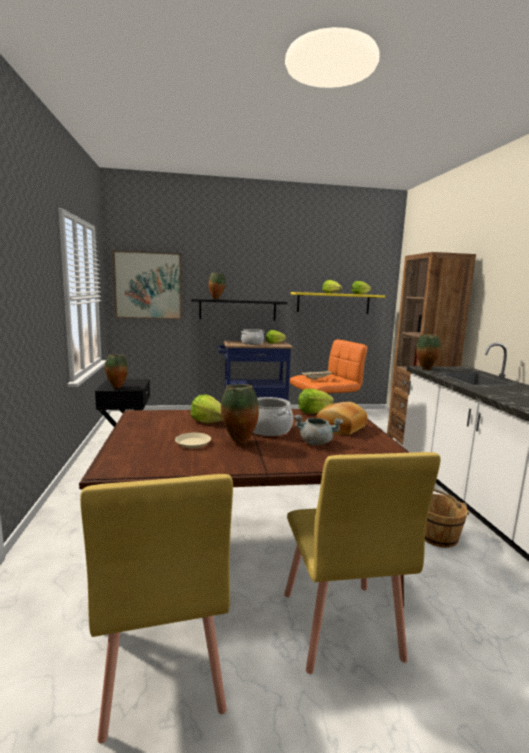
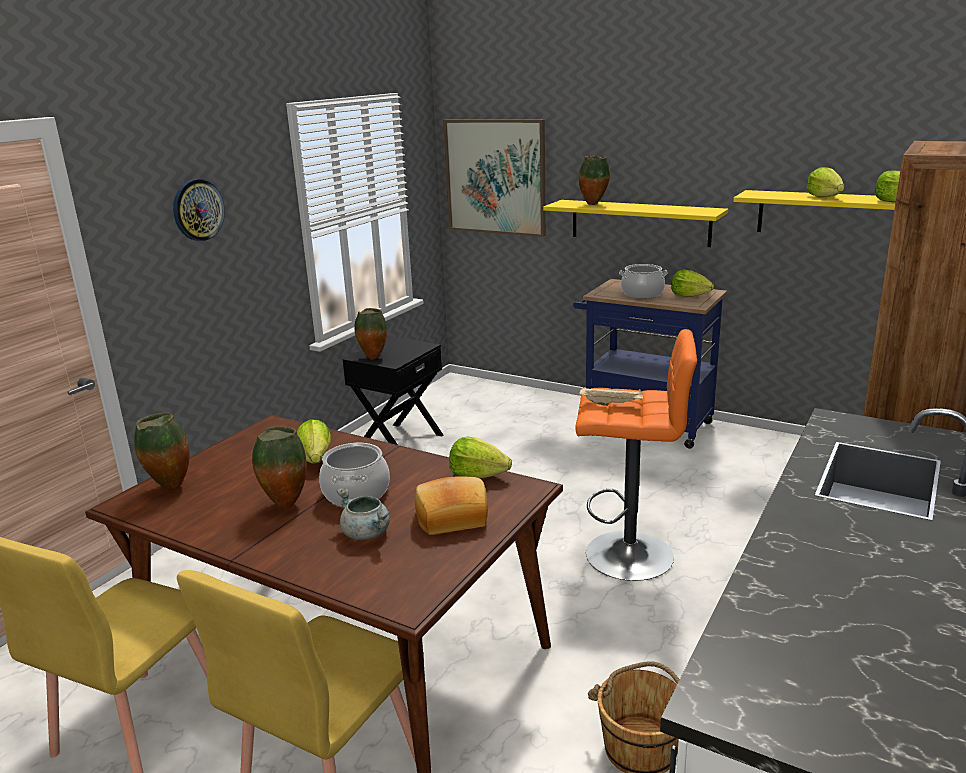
camera: 40 degrees right, 10 degrees up
(27, 264) = (198, 210): none -> wall clock
(193, 443) = (243, 490): beige plate -> none
(238, 309) = (639, 222): black shelf -> yellow shelf
(425, 369) = (829, 427): vase -> vase (170, 488)

